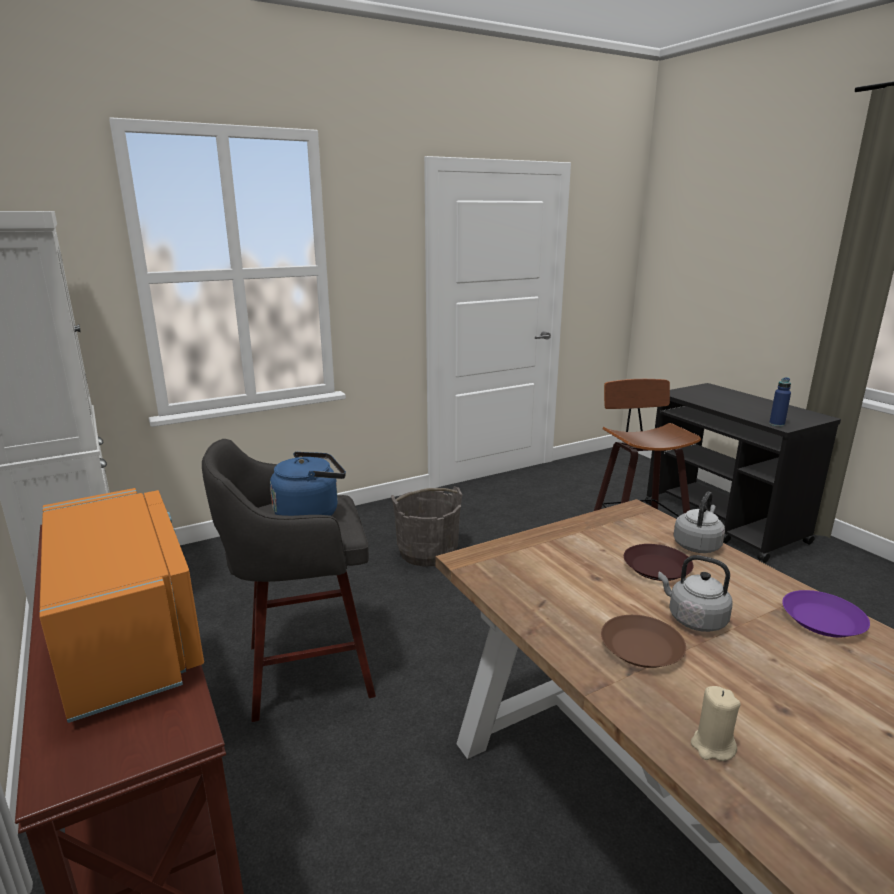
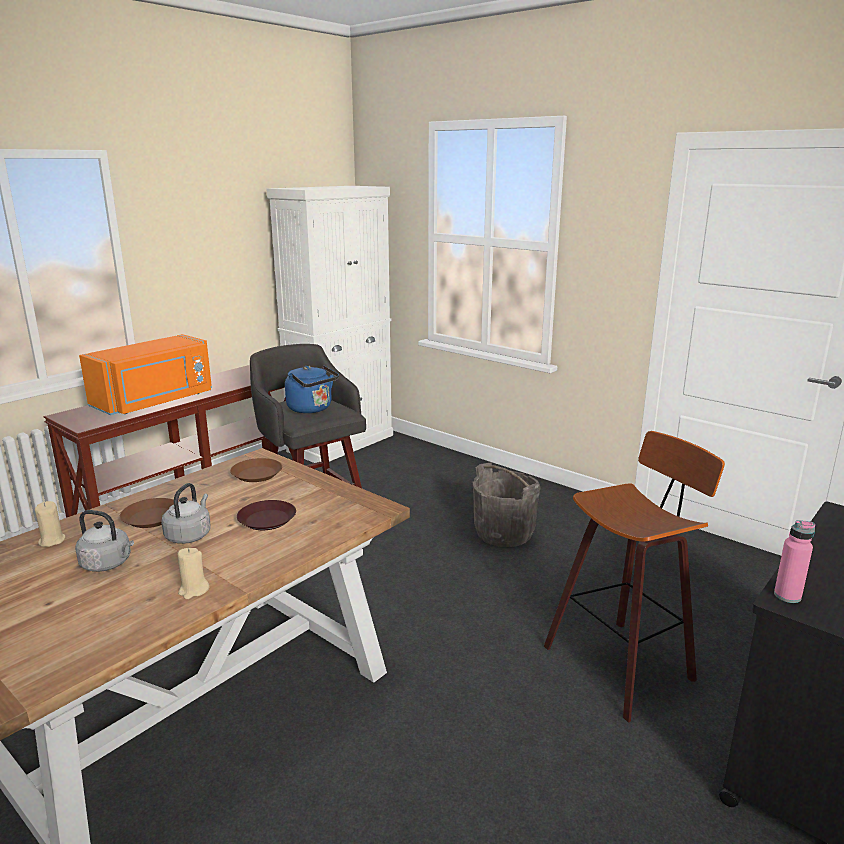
camera: 70 degrees right, 0 degrees up
(527, 565) = (257, 474): none -> brown plate
(697, 545) = (318, 537): grey kettle -> grey kettle (108, 564)
(776, 424) = (787, 596): blue bottle -> pink bottle
(822, 620) = (193, 590): purple plate -> beige candle

